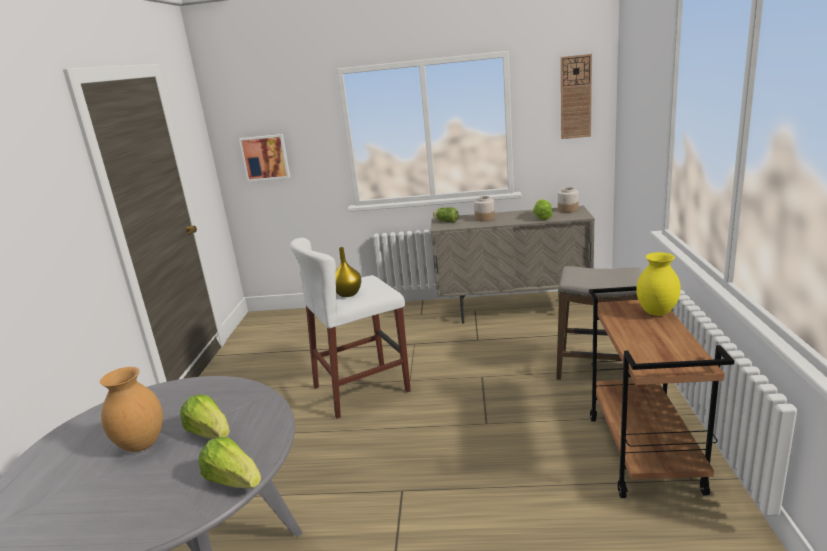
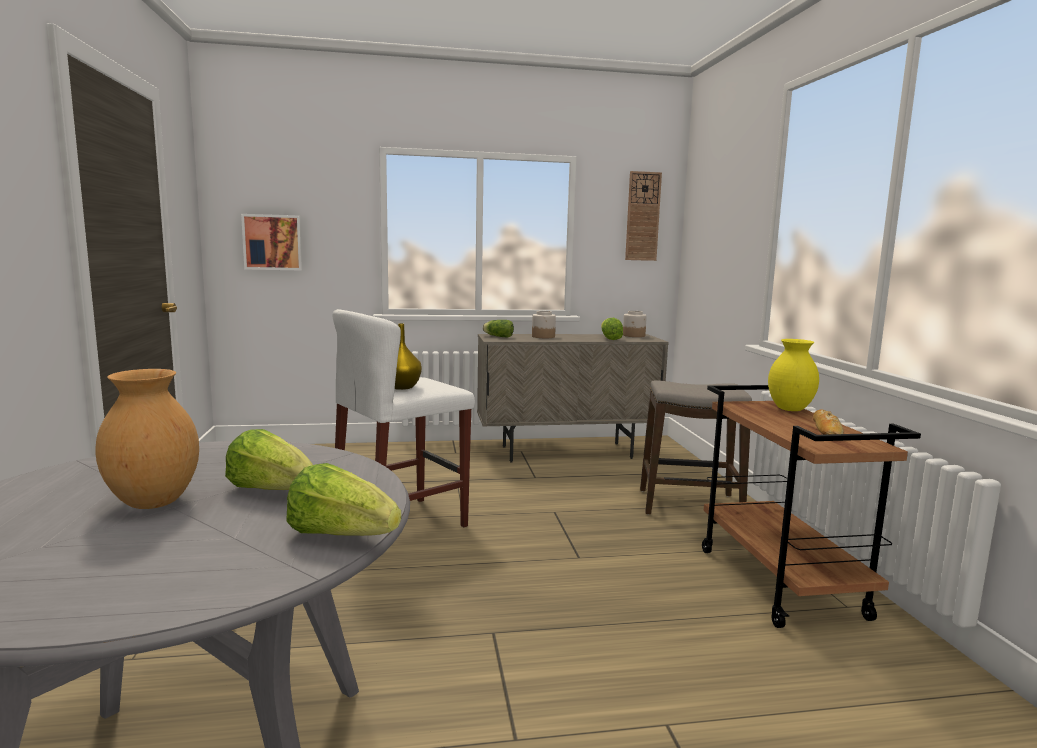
camera: 15 degrees left, 10 degrees down
(670, 342) = (826, 429): none -> bread

